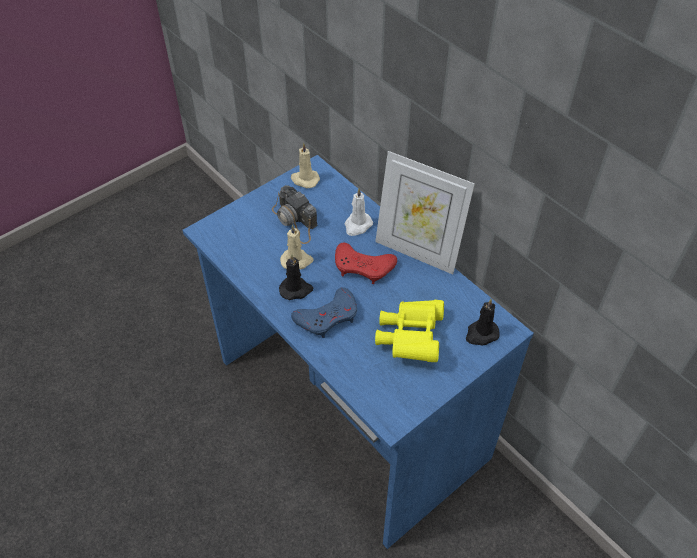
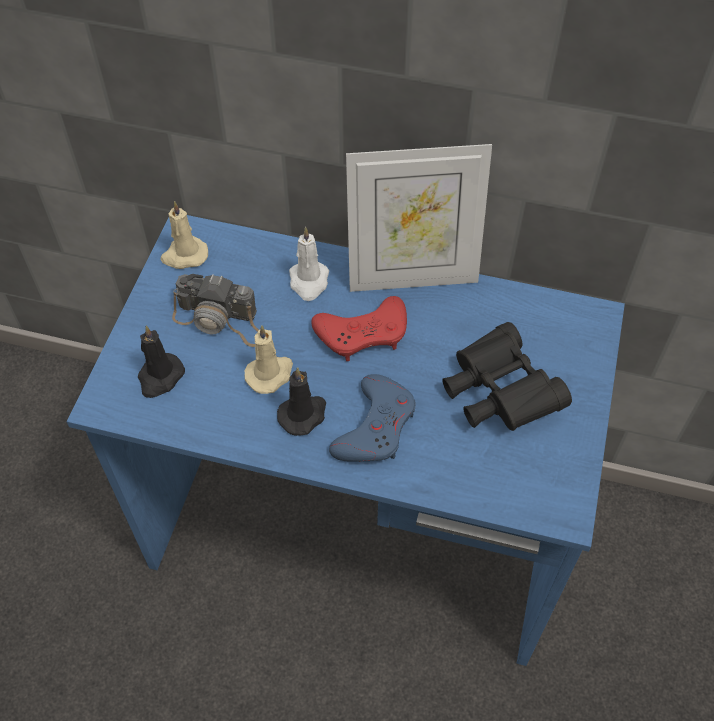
camera: 35 degrees left, 5 degrees up
(410, 338) = (497, 393): yellow binoculars -> black binoculars
(481, 334) = (572, 339): black candle -> black candle (160, 377)

